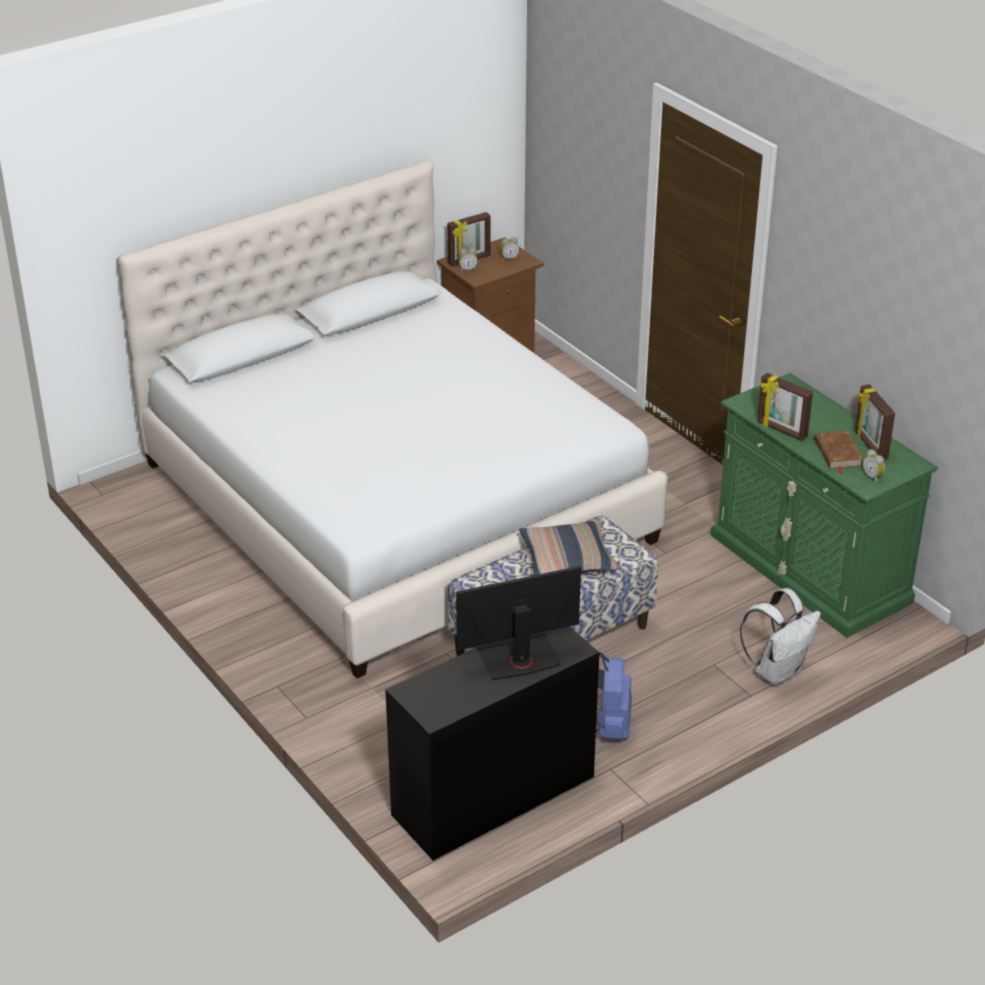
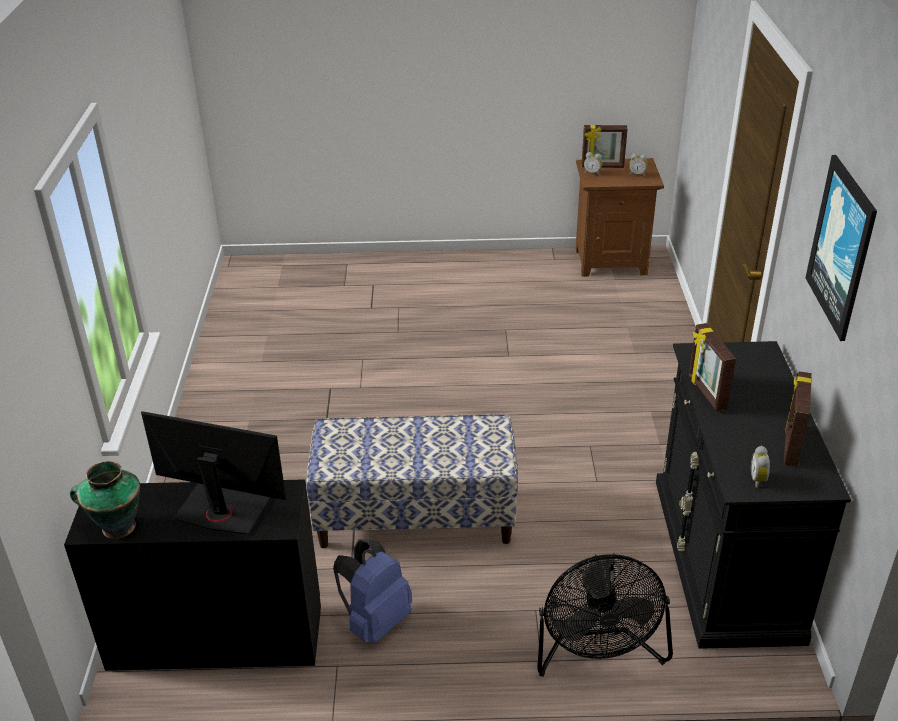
camera: 35 degrees right, 0 degrees up
(395, 501) = (417, 347): white bed -> none
(454, 704) = (117, 527): none -> vase
(567, 559) = (434, 442): pillow -> none
(777, 671) = (592, 648): white backpack -> black fan
(809, 568) = (726, 557): green dresser -> black dresser
(837, 454) = (743, 440): brown book -> none
(867, 280) = (842, 247): none -> picture

